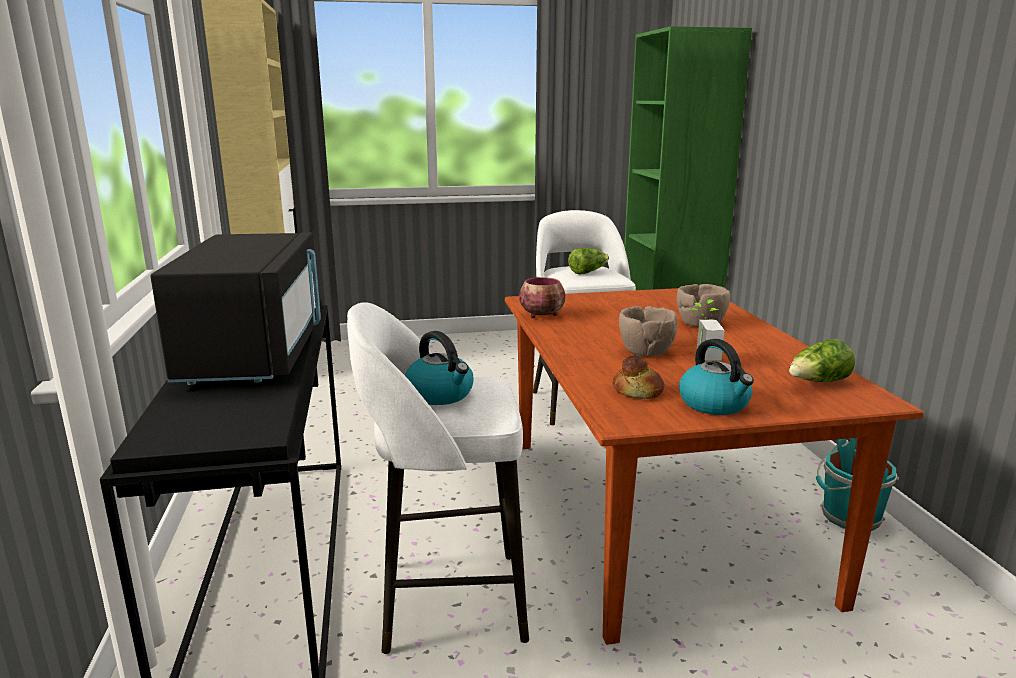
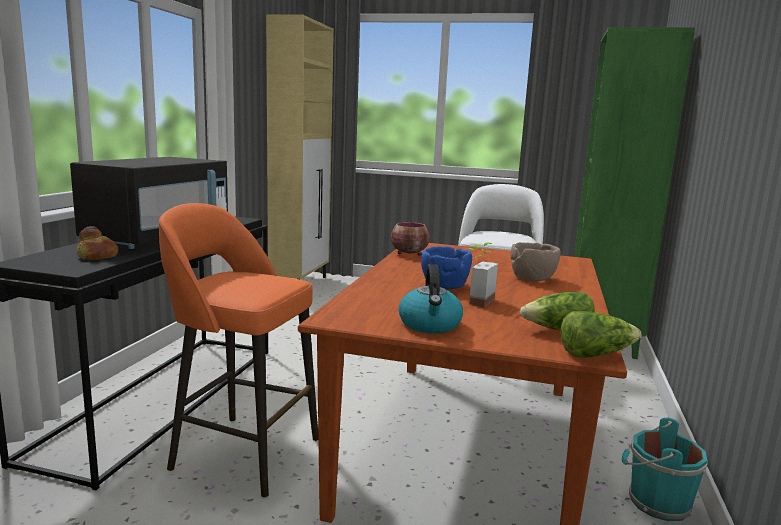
camera: 25 degrees right, 5 degrees down
(441, 394) = (240, 280): kettle -> none
(447, 601) = (242, 452): white stool -> orange stool
(588, 272) = (502, 235): lettuce -> lettuce (595, 354)
(638, 391) = (385, 306): bread -> bread (98, 256)
(645, 351) = (444, 285): brown bowl -> blue bowl

